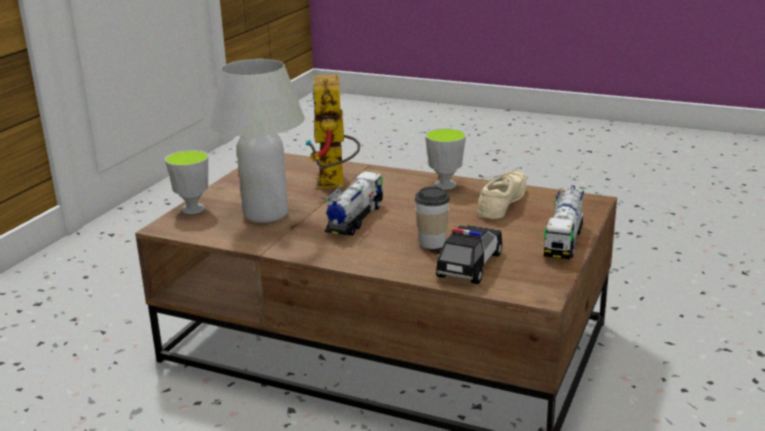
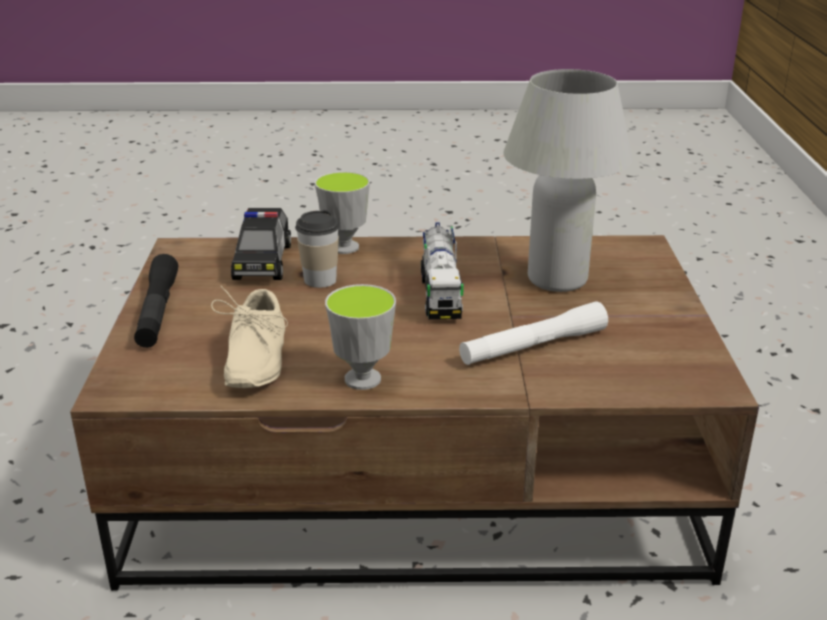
camera: 155 degrees right, 5 degrees up
(193, 209) = (655, 270): cup -> cup (344, 247)
(335, 184) = (533, 346): toy robot -> white flashlight
(564, 240) = (157, 311): toy truck -> black flashlight

